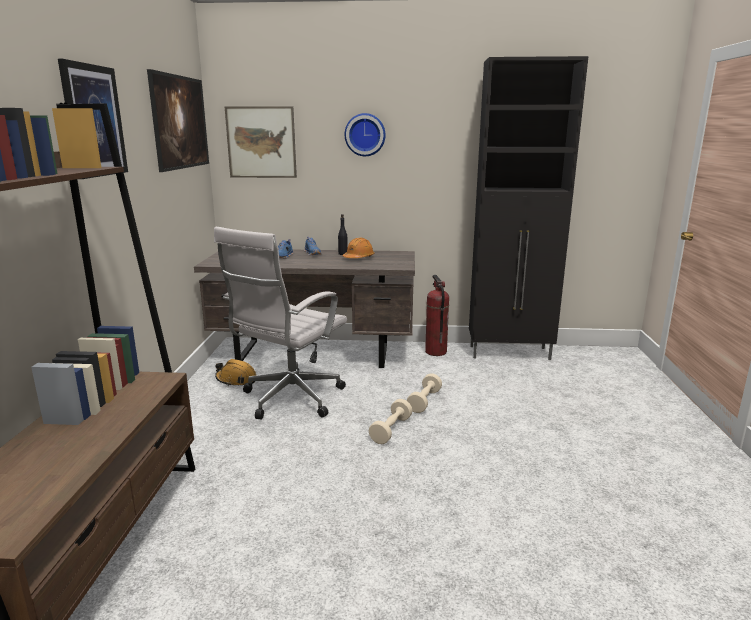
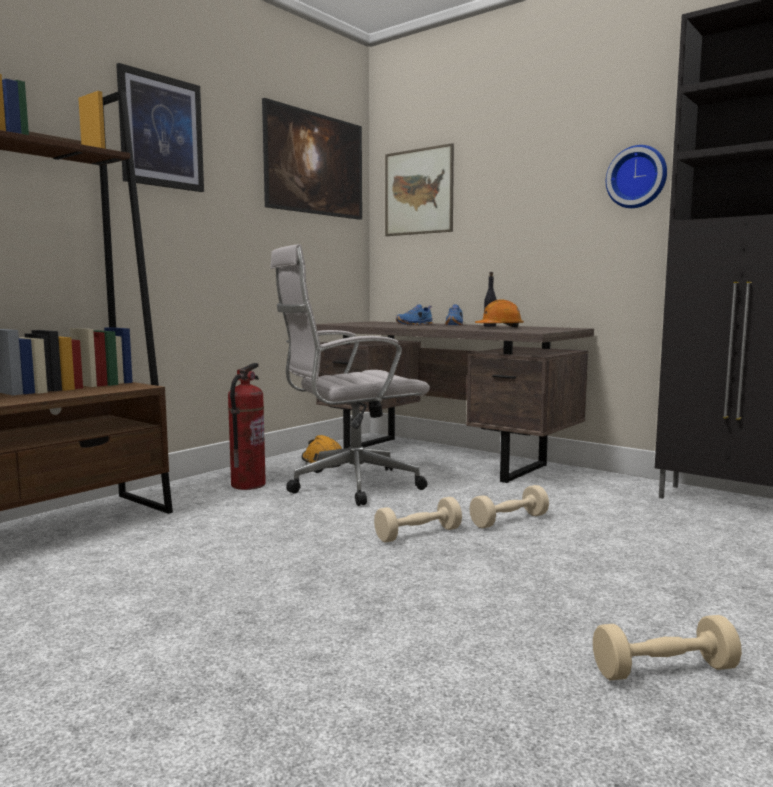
camera: 35 degrees right, 10 degrees down
(365, 135) = (534, 168): wall clock -> wall clock (637, 177)
(436, 352) = (607, 482): fire extinguisher -> fire extinguisher (248, 485)
(597, 478) = (664, 670): none -> beige dumbbell

